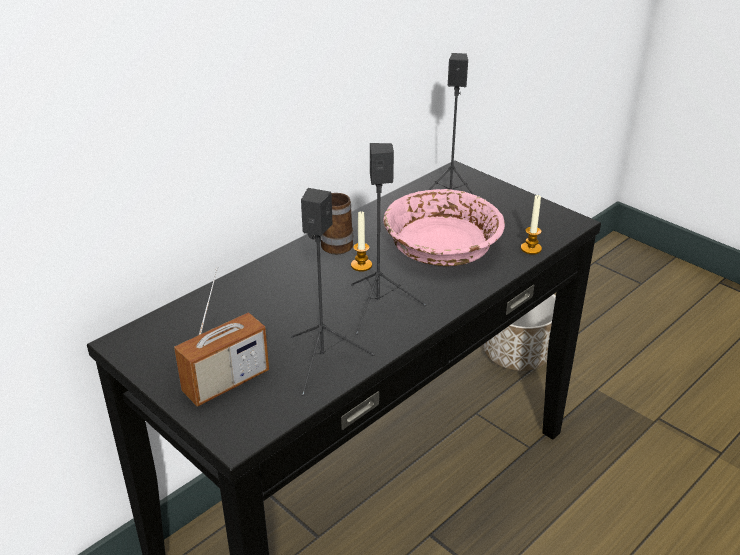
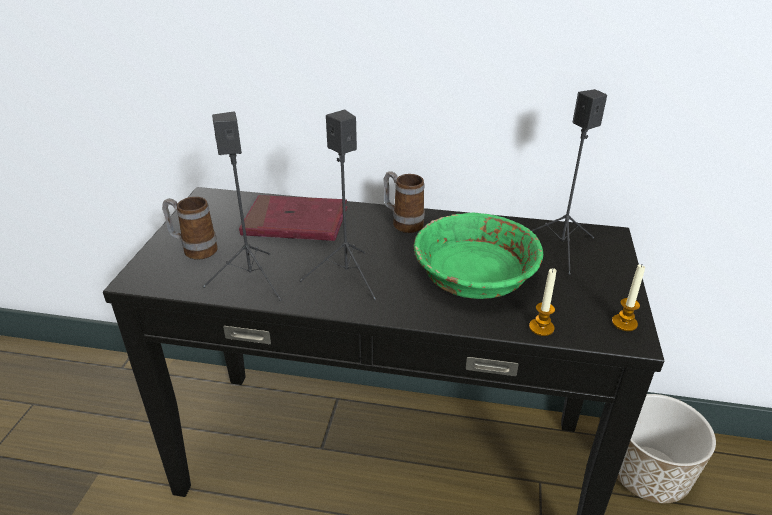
camera: 55 degrees right, 0 degrees up
(226, 382) = (194, 250): radio -> mug
(255, 303) = (295, 223): none -> red book
(361, 265) = (395, 246): candle -> candle (624, 323)
(441, 246) = (474, 273): pink bowl -> green bowl

